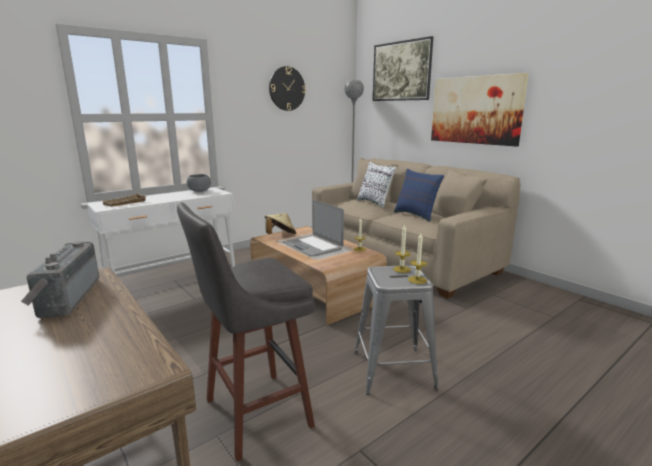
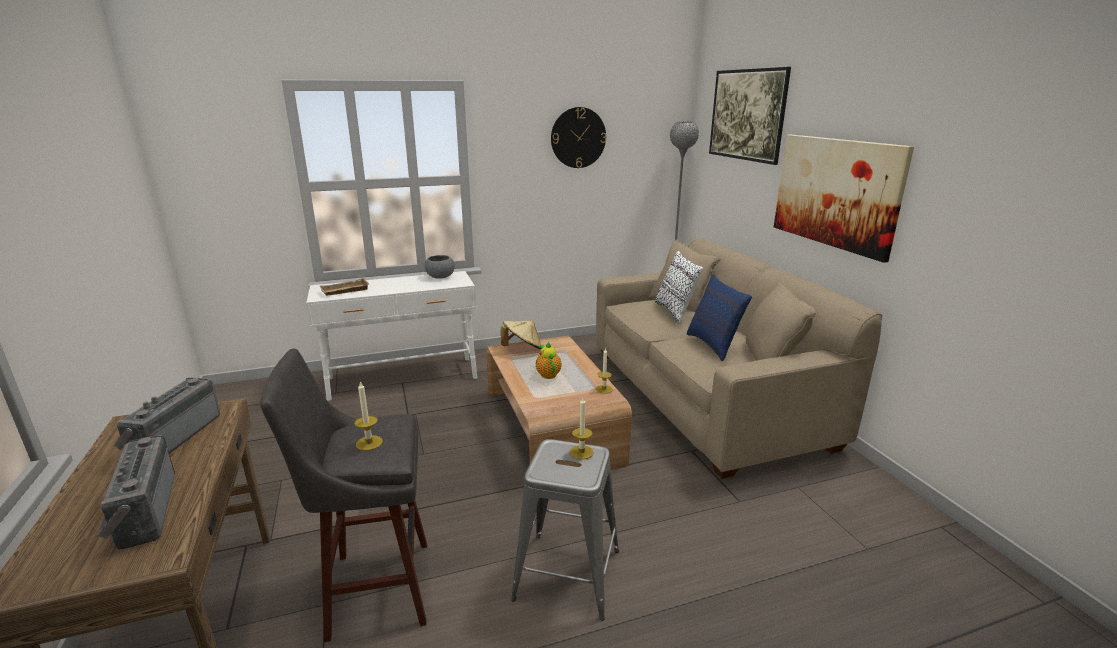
camera: 20 degrees right, 5 degrees up
(93, 346) = (141, 512): none -> radio
(313, 246) = (548, 374): laptop -> teapot
(417, 280) = (583, 475): candle -> candle (369, 443)

